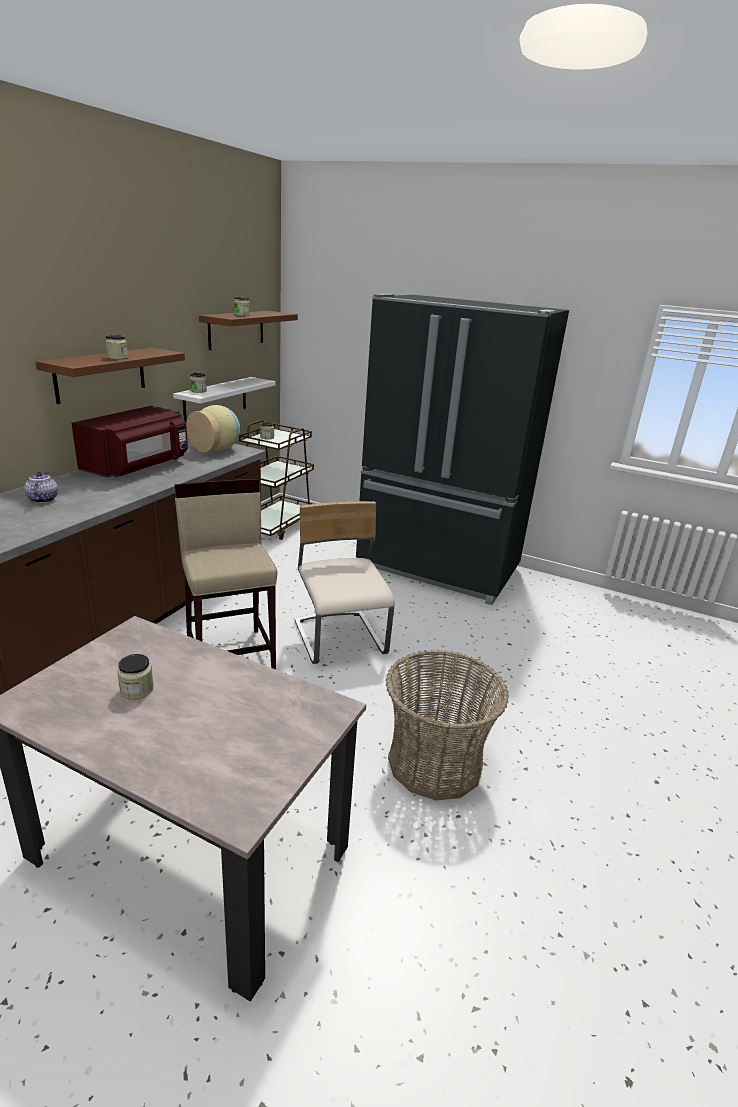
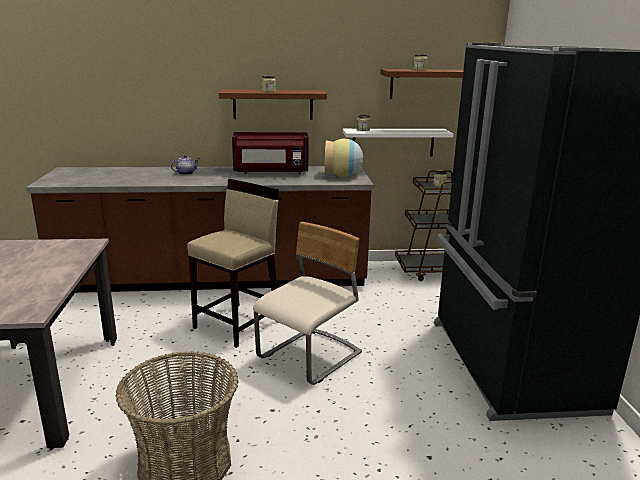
camera: 60 degrees right, 5 degrees down
(137, 689) = (27, 261): jar -> none

